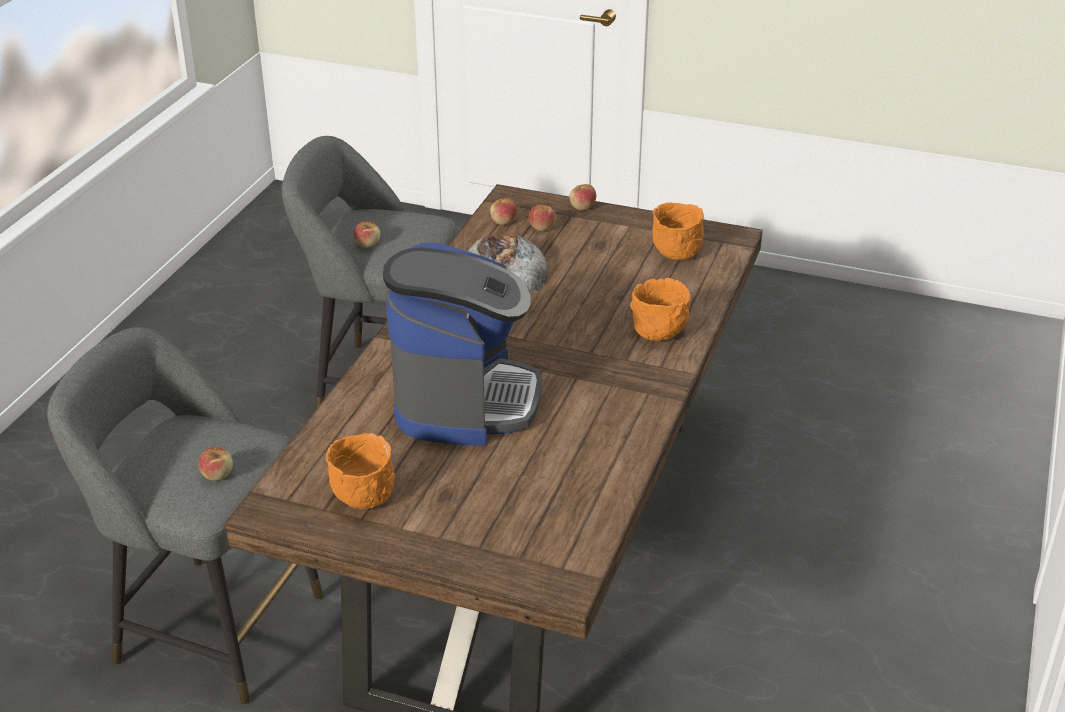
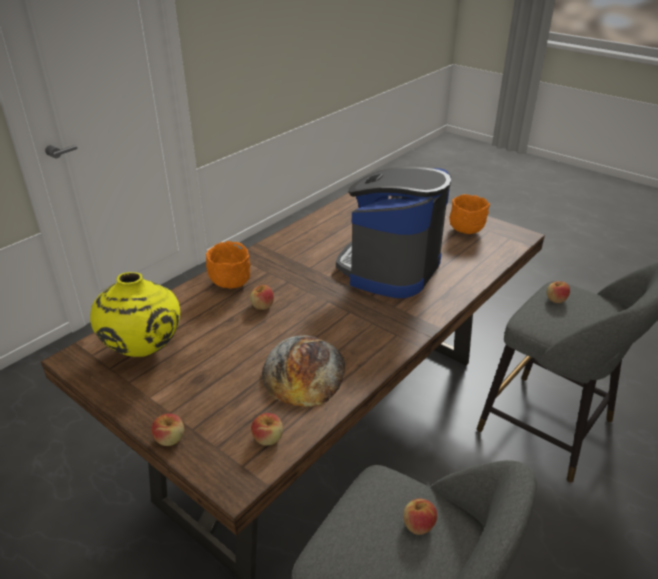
camera: 160 degrees left, 0 degrees up
(542, 227) = (235, 418): apple -> apple (262, 306)
(677, 254) = (143, 351): orange bowl -> yellow vase

